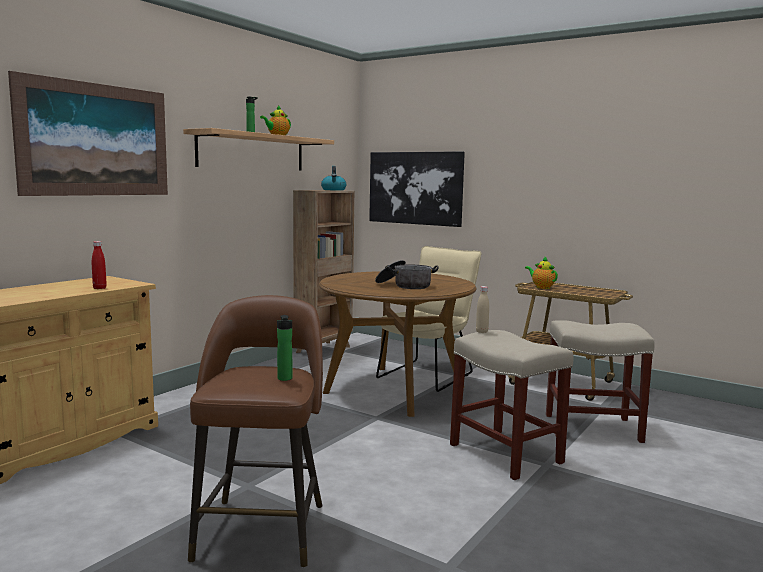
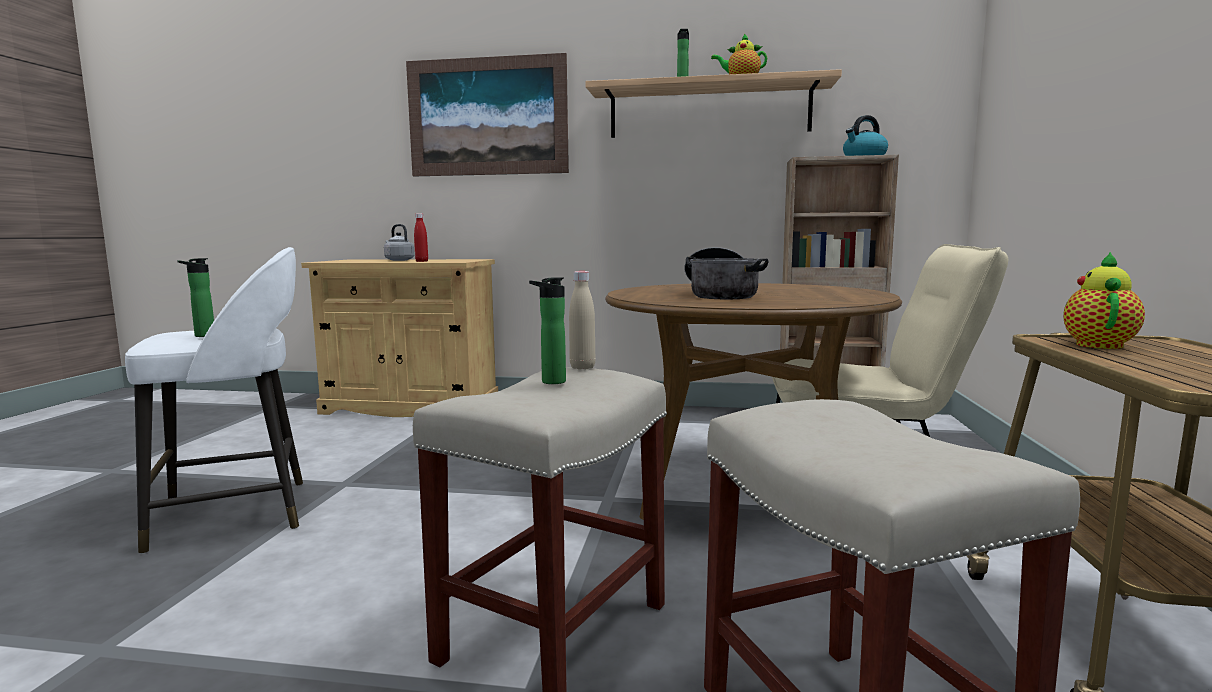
camera: 65 degrees right, 0 degrees up
(45, 290) = (398, 260): none -> grey kettle
(262, 529) = (237, 513): brown stool -> white stool
(415, 188) = (1029, 134): picture -> none
(502, 339) = (550, 382): none -> bottle

